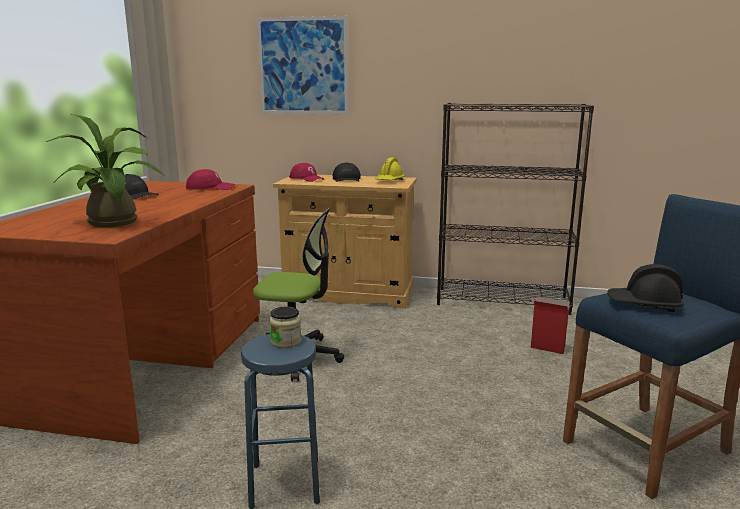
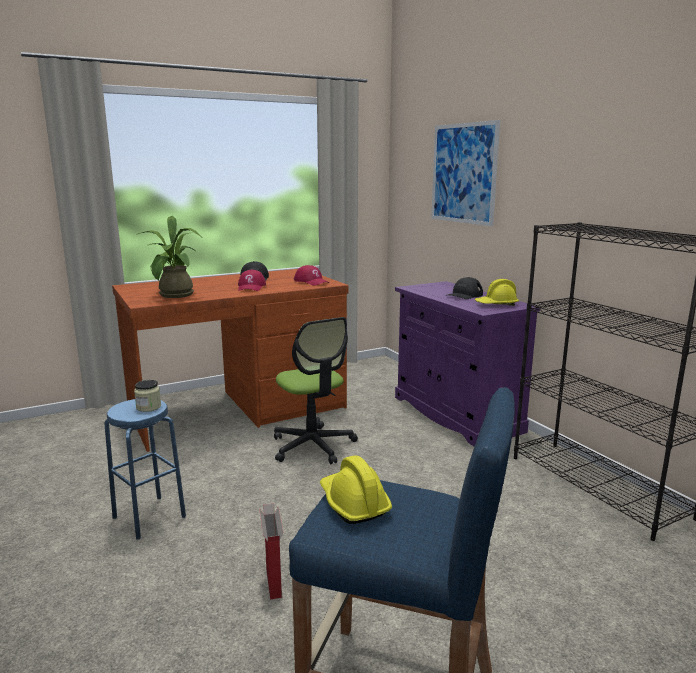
camera: 50 degrees right, 0 degrees up
(306, 179) = (434, 288): red cap -> red cap (251, 287)
(348, 293) = (456, 414): beige cabinet -> purple cabinet
(546, 349) = (527, 553): cardboard box -> cardboard box (273, 582)
(644, 304) = (353, 503): black hard hat -> yellow hard hat

